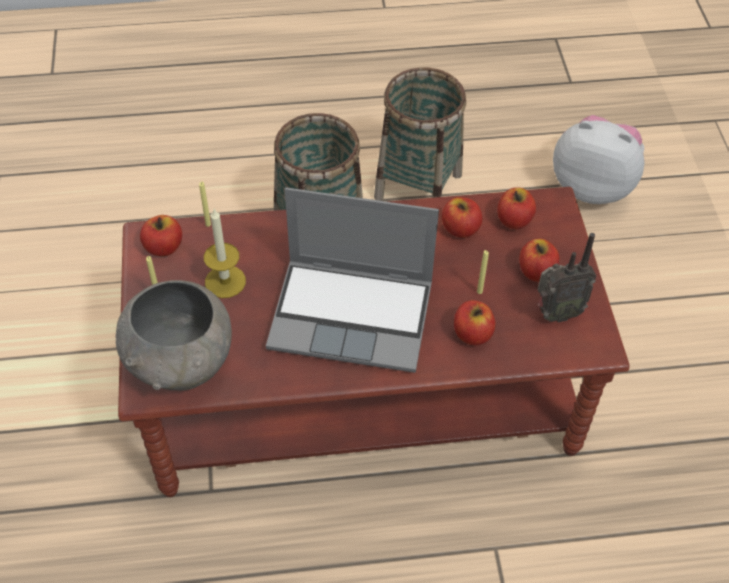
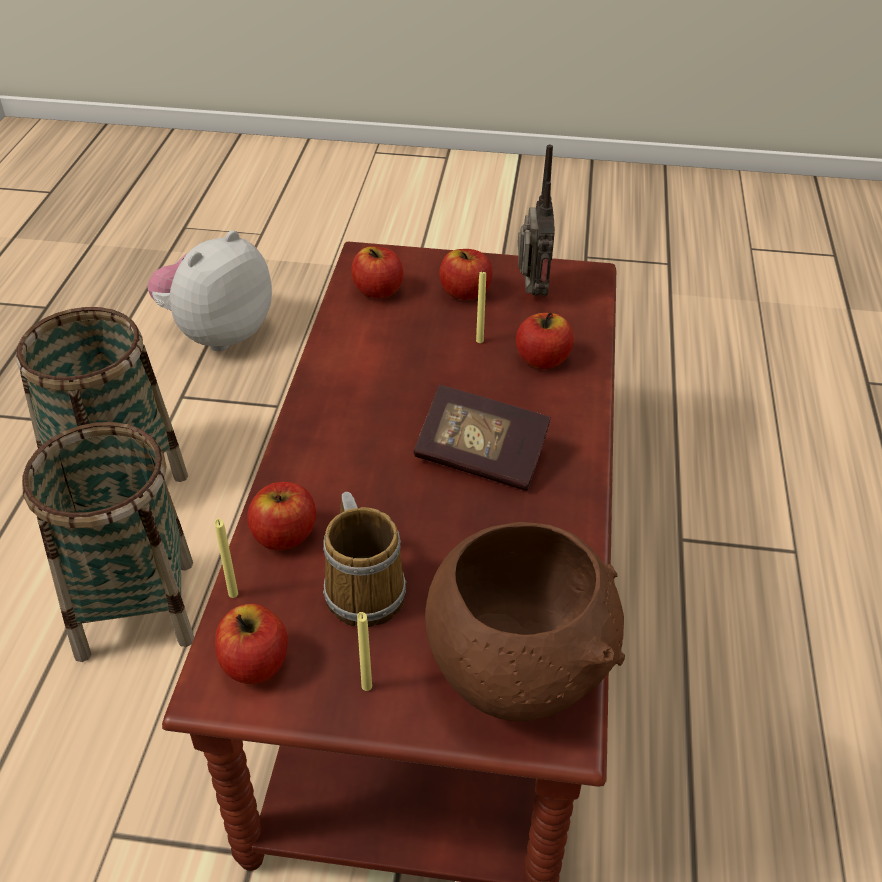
camera: 75 degrees left, 10 degrees down
(182, 364) = (517, 670): grey bowl -> brown bowl
(225, 281) = (366, 589): candle -> mug
(353, 315) = (481, 457): laptop -> book
(460, 228) = (371, 335): apple -> apple (284, 535)

